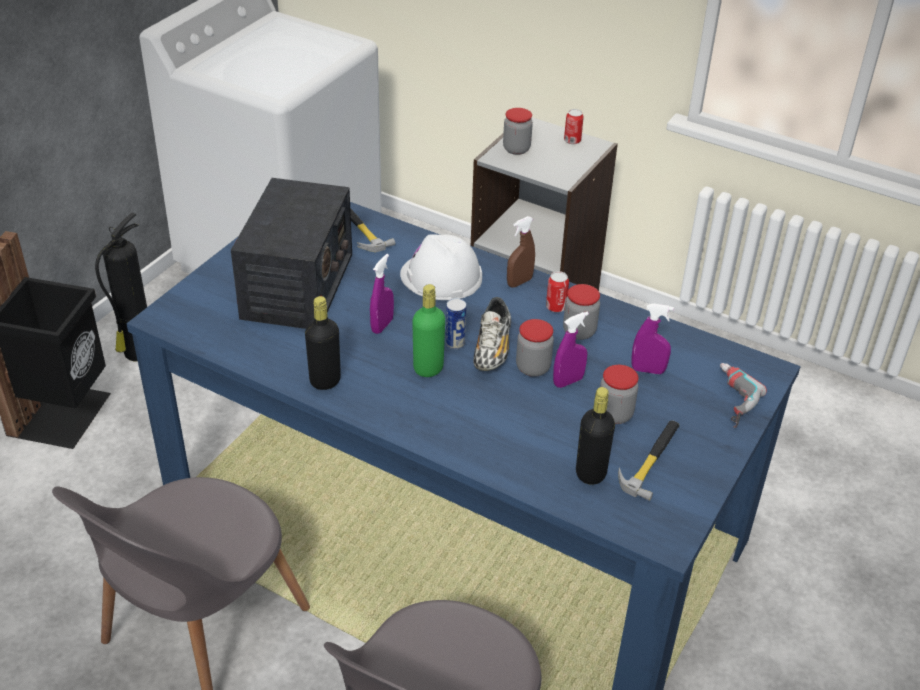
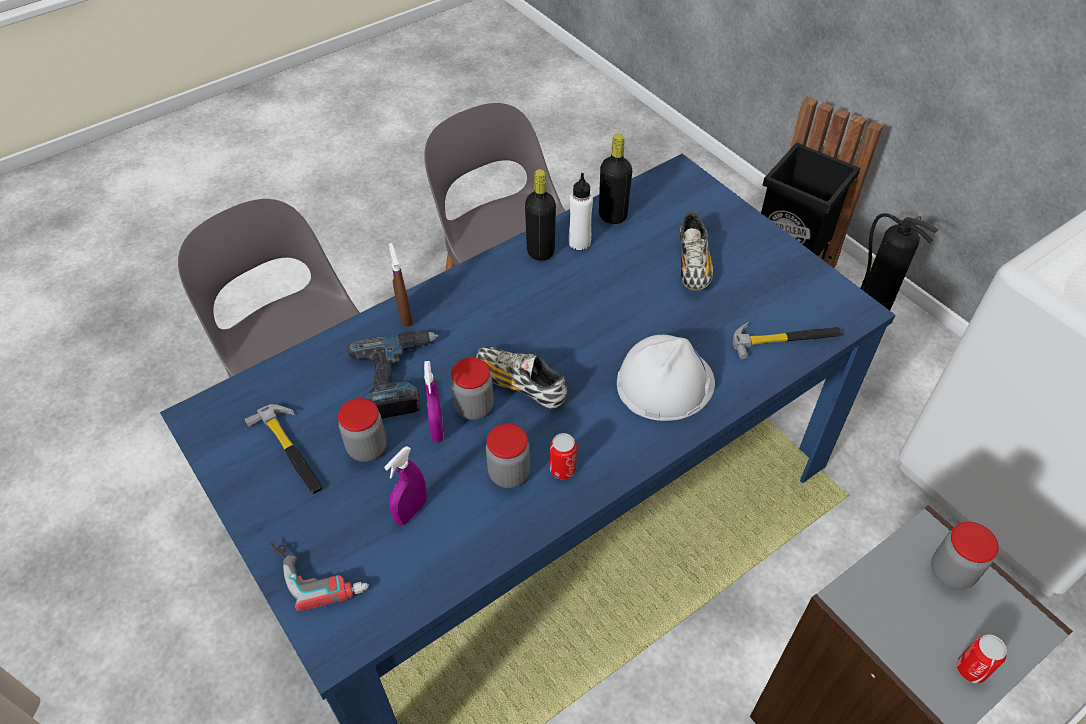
camera: 115 degrees right, 10 degrees up
(297, 286) = (693, 265): radio -> shoe
(299, 359) = (579, 242): none -> white bottle
(382, 325) = (601, 310): purple spray bottle -> none
(428, 368) = (518, 325): green bottle -> none
(455, 343) = (545, 357): can -> none
(519, 282) = (625, 452): brown spray bottle -> brown spray bottle (405, 316)
(533, 422) = (399, 378): none -> power drill
(590, 473) = (309, 394): black bottle -> black bottle (612, 216)

